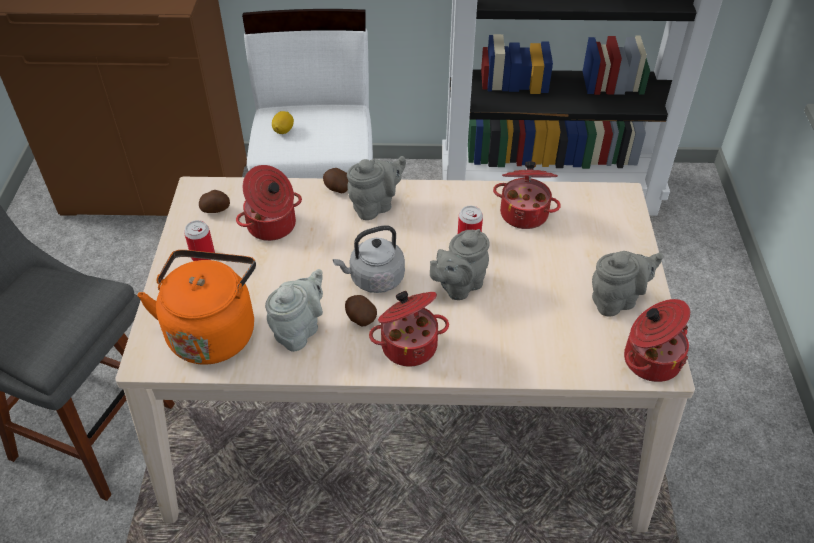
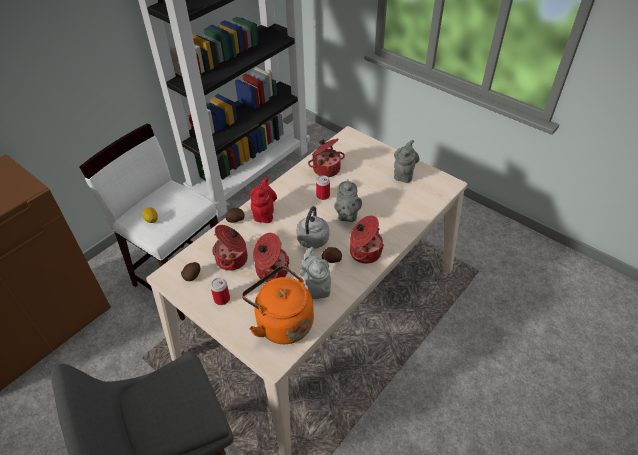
camera: 50 degrees left, 0 degrees up
(375, 206) = (264, 213): grey teapot -> red teapot
(650, 359) = (442, 184): cooking pot -> cooking pot (271, 270)

